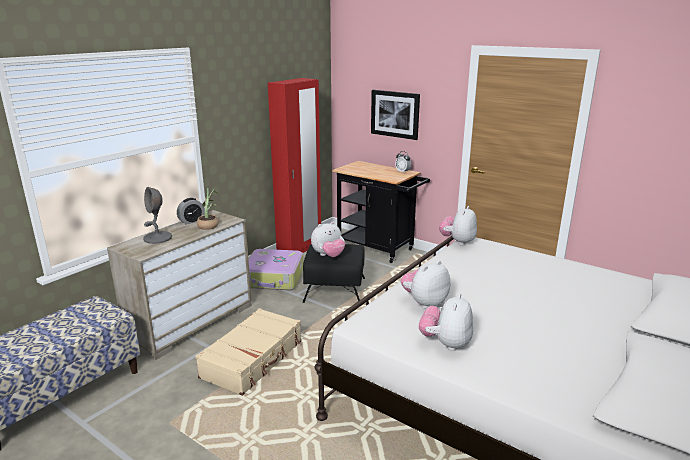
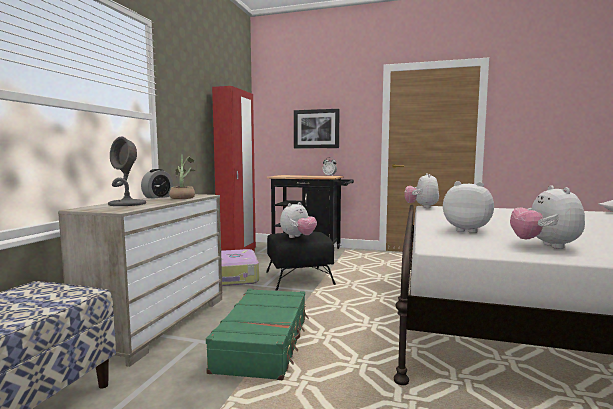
camera: 20 degrees left, 15 degrees down
(253, 359) = (264, 343): beige suitcase -> green suitcase
(424, 303) = (467, 230): plush toy -> plush toy turned 90 degrees clockwise

